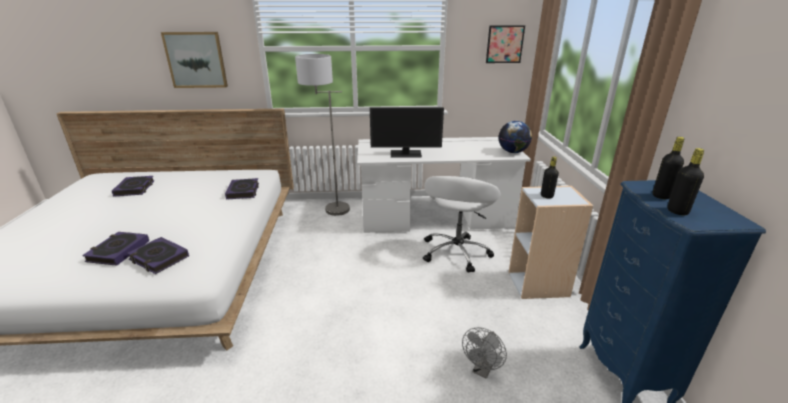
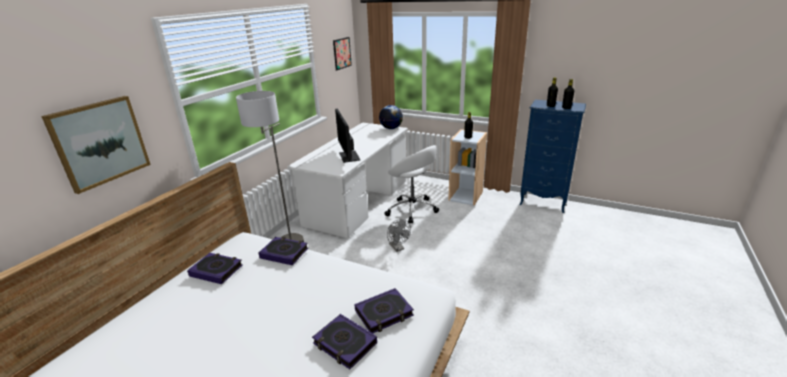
camera: 60 degrees left, 0 degrees up
(135, 188) = (165, 337): book -> book (216, 270)
(406, 154) = (349, 156): monitor -> monitor turned 135 degrees clockwise
(482, 370) = (522, 237): grey fan -> grey fan (398, 248)

